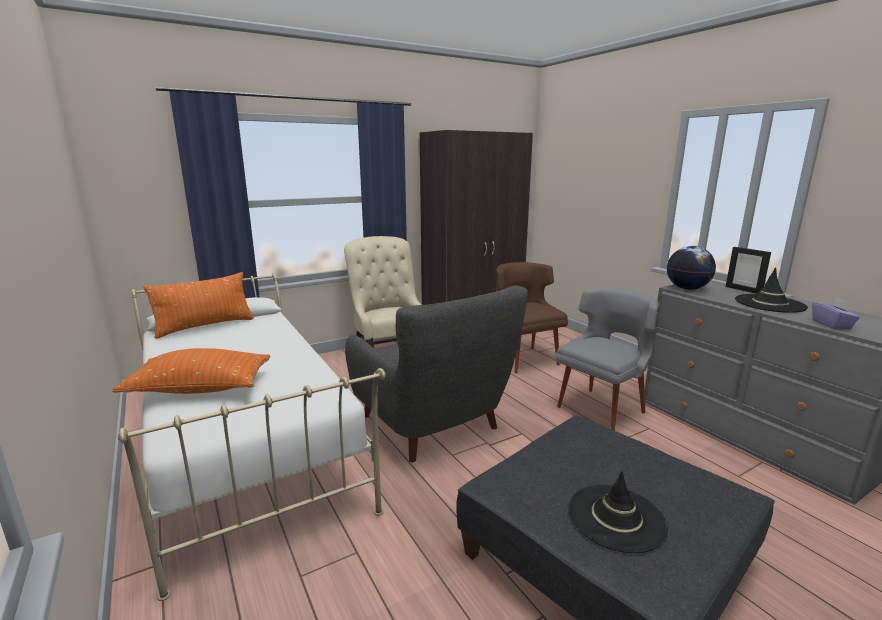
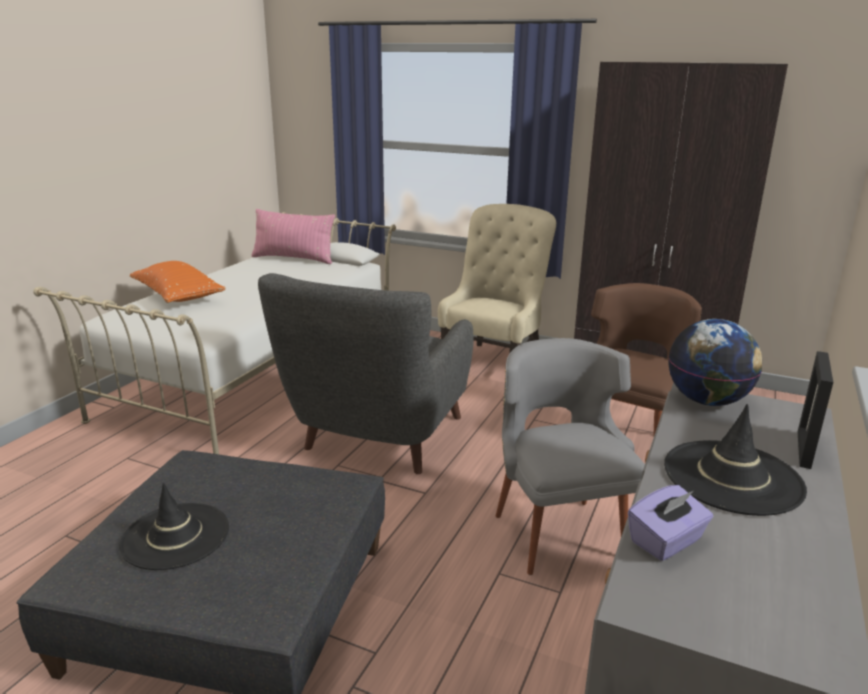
camera: 55 degrees right, 5 degrees up
(205, 326) = (294, 259): orange pillow -> pink pillow
(600, 410) = (559, 537): grey chair -> grey chair turned 120 degrees counterclockwise

